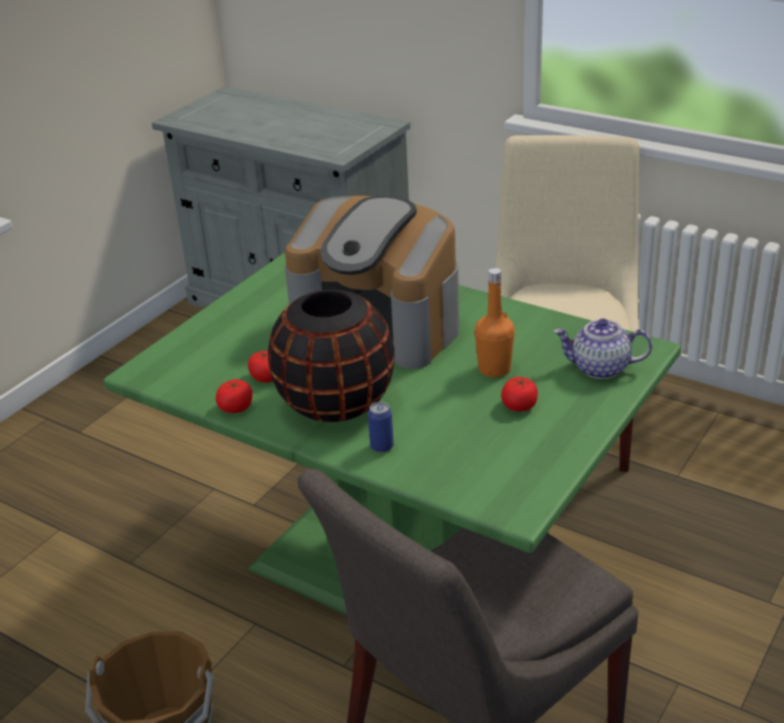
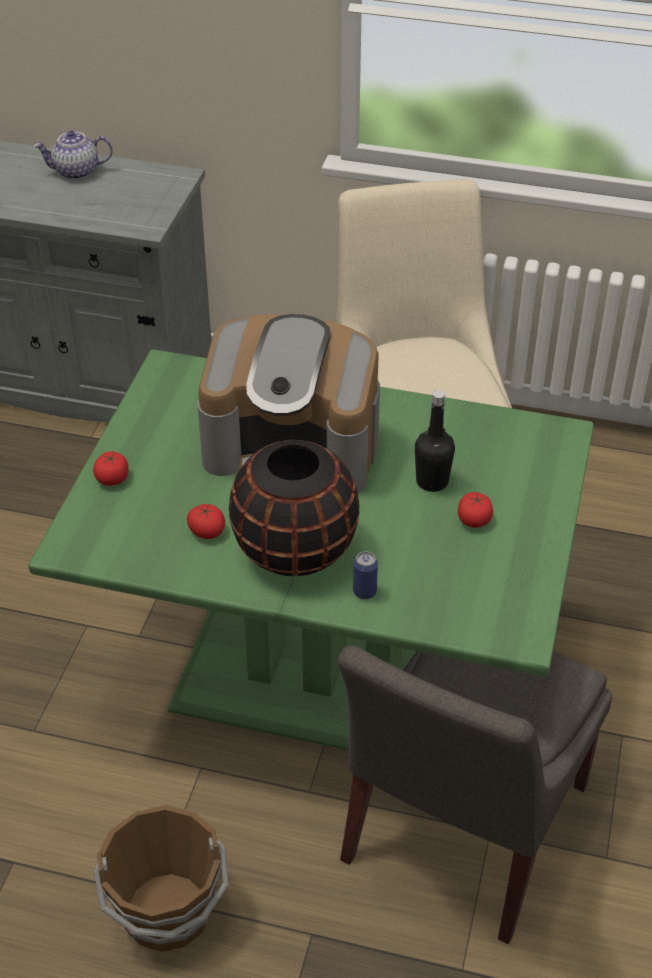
camera: 20 degrees left, 10 degrees up
(236, 407) = (194, 573): tomato -> tomato (112, 478)
(494, 369) = (432, 481): orange bottle -> black bottle
(600, 368) = (531, 463): teapot -> teapot (76, 172)

